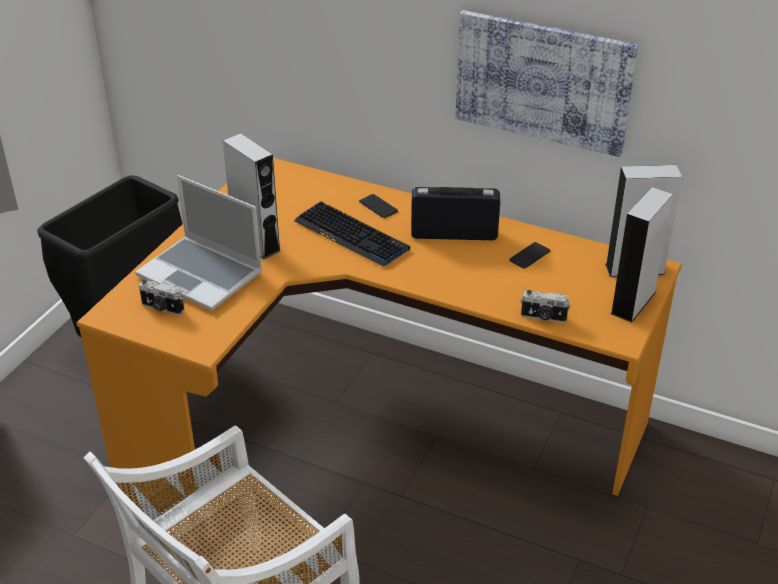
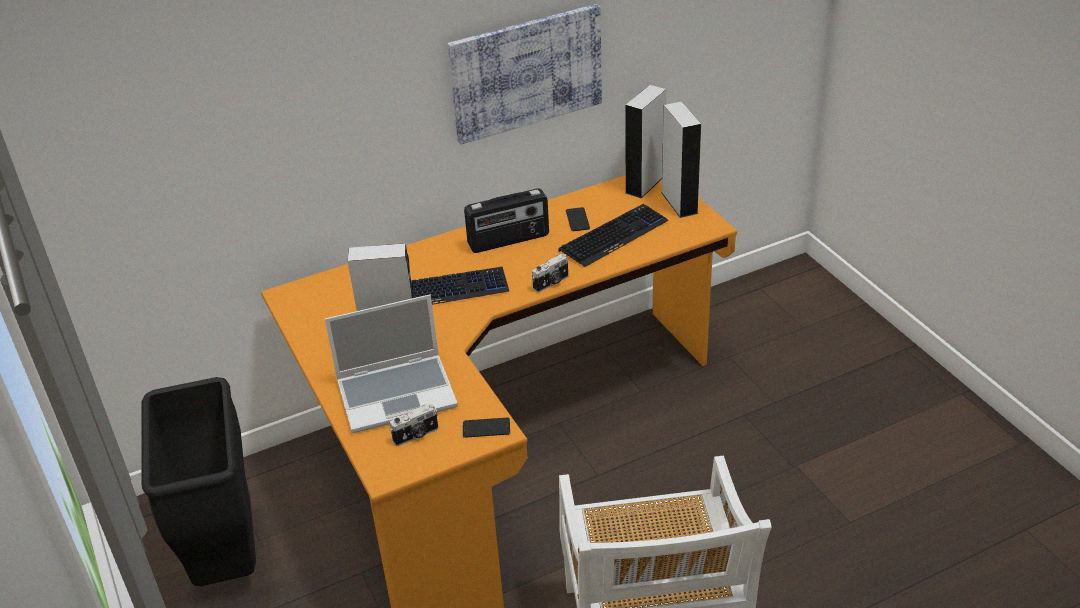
camera: 50 degrees left, 0 degrees up
(378, 206) = (426, 261): phone -> phone (486, 428)
(454, 234) = (509, 241): radio -> radio turned 150 degrees counterclockwise
(531, 288) = (613, 236): none -> keyboard
(543, 317) = (652, 247): camera -> camera (551, 283)

